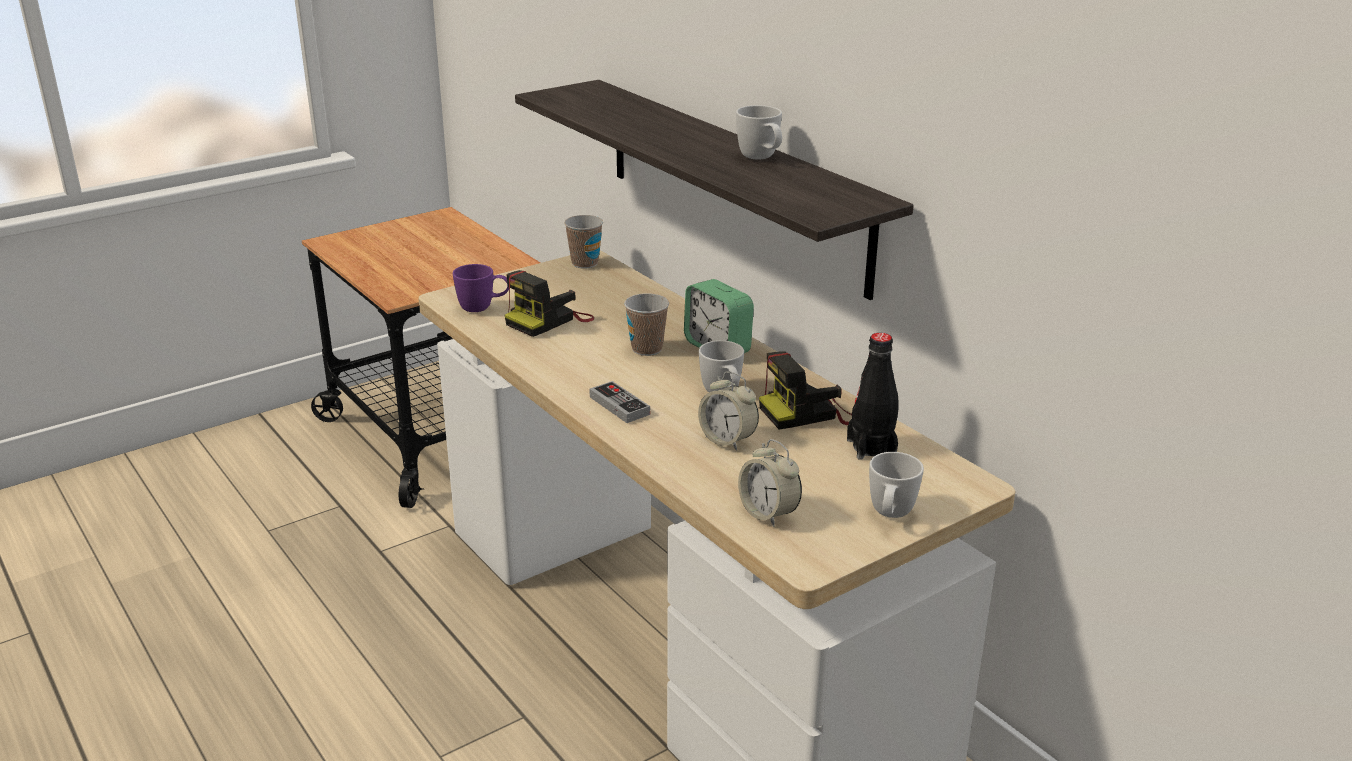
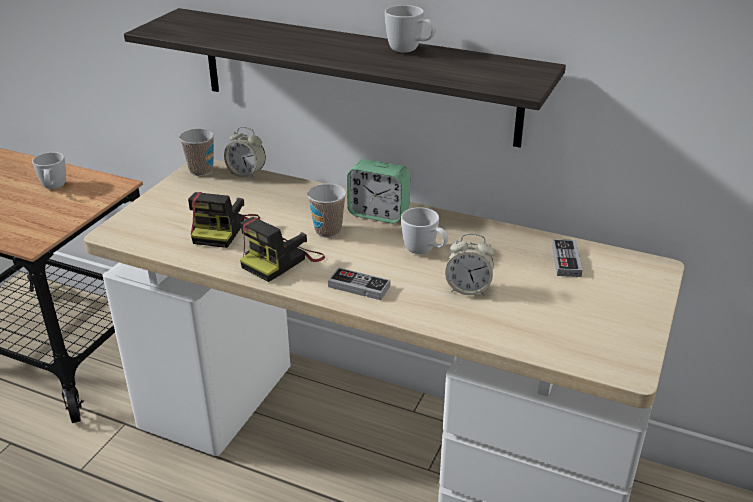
camera: 30 degrees left, 5 degrees up
(483, 308) = (156, 234): purple mug -> none
(768, 513) = (560, 340): alarm clock -> alarm clock (246, 174)
(809, 413) = (498, 247): camera -> camera (282, 261)
(871, 447) = (566, 260): black bottle -> game controller
(890, 516) = (636, 311): white mug -> white mug (54, 188)

